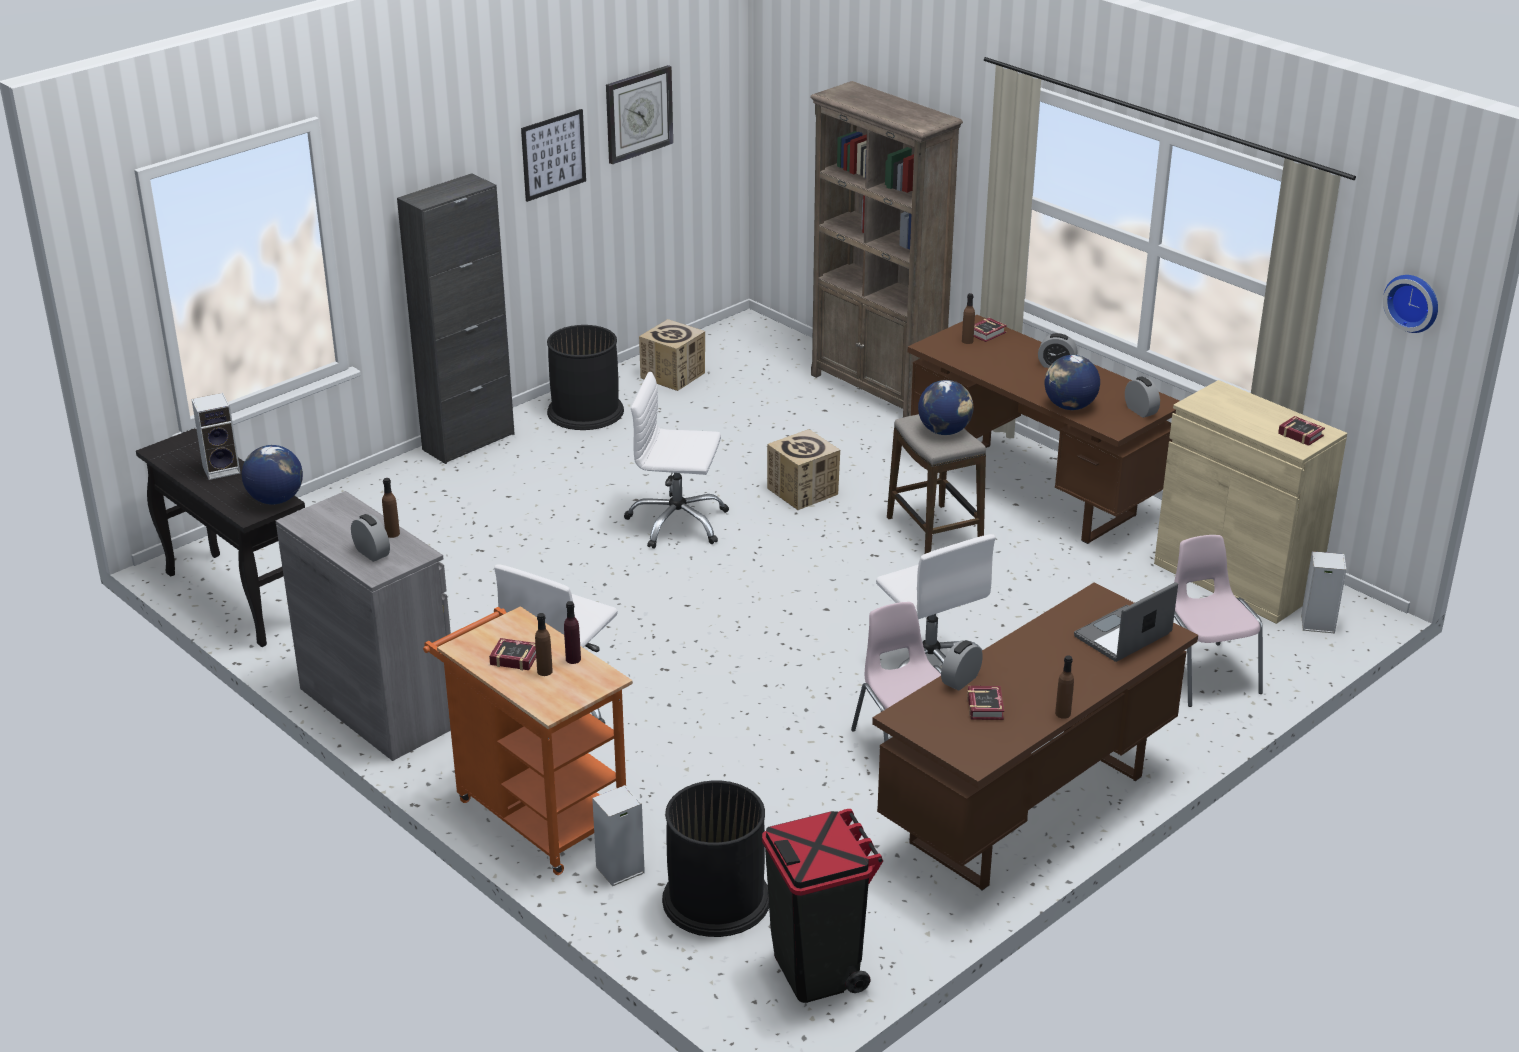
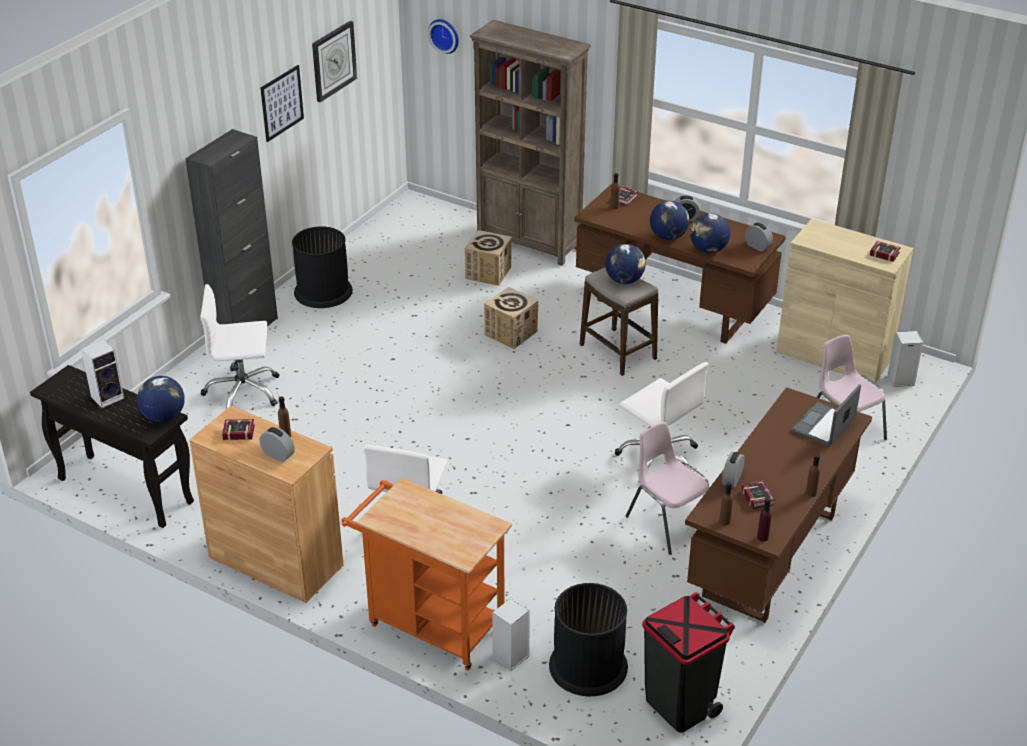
camera: 15 degrees left, 5 degrees up
(379, 707) = (276, 561): grey cabinet -> brown cabinet
(513, 657) = (417, 520): book -> book (237, 432)
(544, 671) = (445, 528): brown bottle -> brown bottle (724, 521)
(573, 659) = (461, 514): purple bottle -> purple bottle (762, 537)
(673, 375) = (375, 252): cardboard box -> cardboard box (488, 272)
(677, 523) = (431, 373): white office chair -> white office chair (243, 392)
(1022, 384) = (668, 237): none -> globe
(1413, 302) = (956, 154): wall clock -> wall clock (445, 35)

